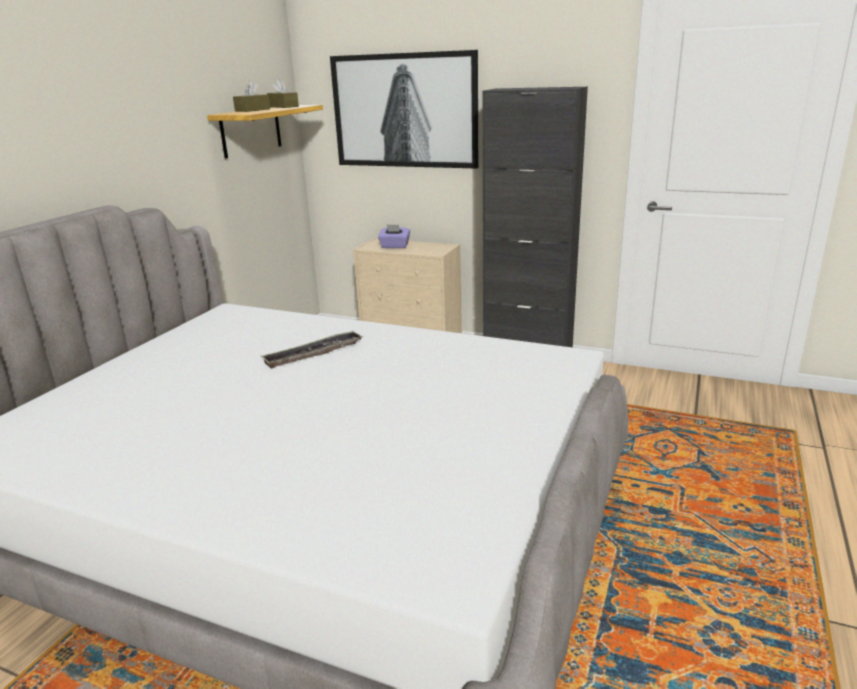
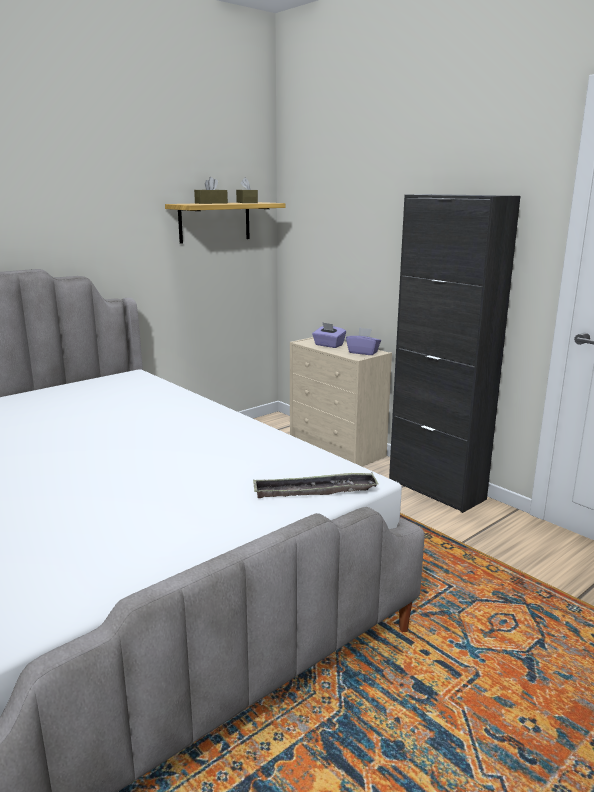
camera: 25 degrees right, 5 degrees down
(313, 354) = (142, 423): tray -> tray (314, 491)
(404, 111) = (355, 213): picture -> none
(436, 248) = (363, 352): none -> purple tissue box

